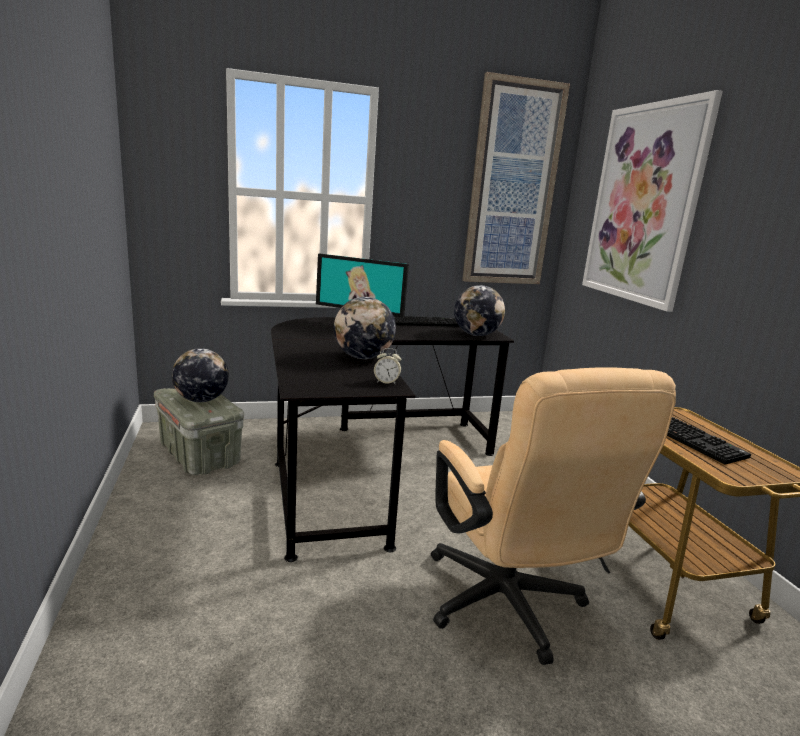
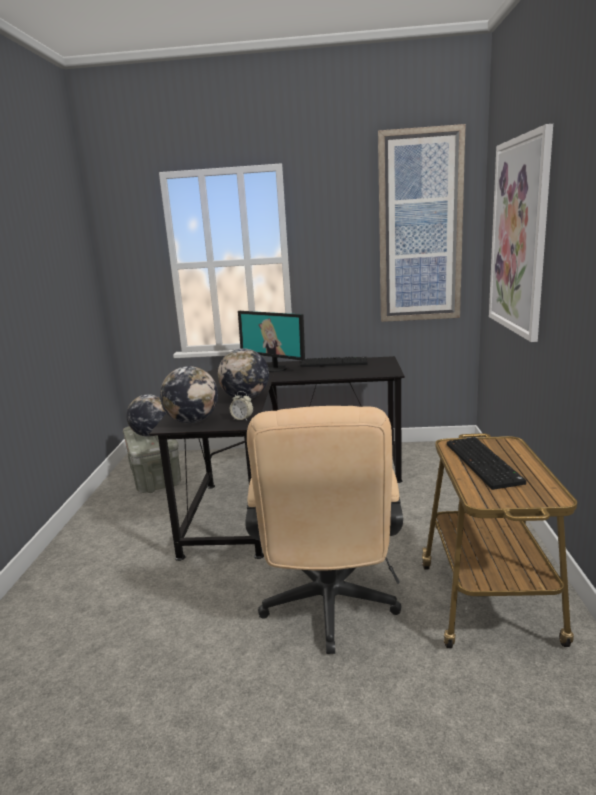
camera: 20 degrees right, 0 degrees up
(476, 335) = (372, 372): globe -> globe (192, 421)

